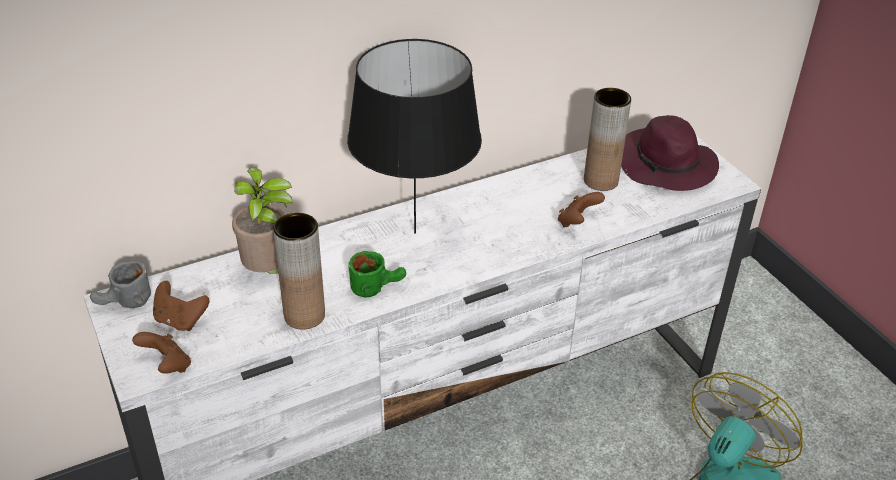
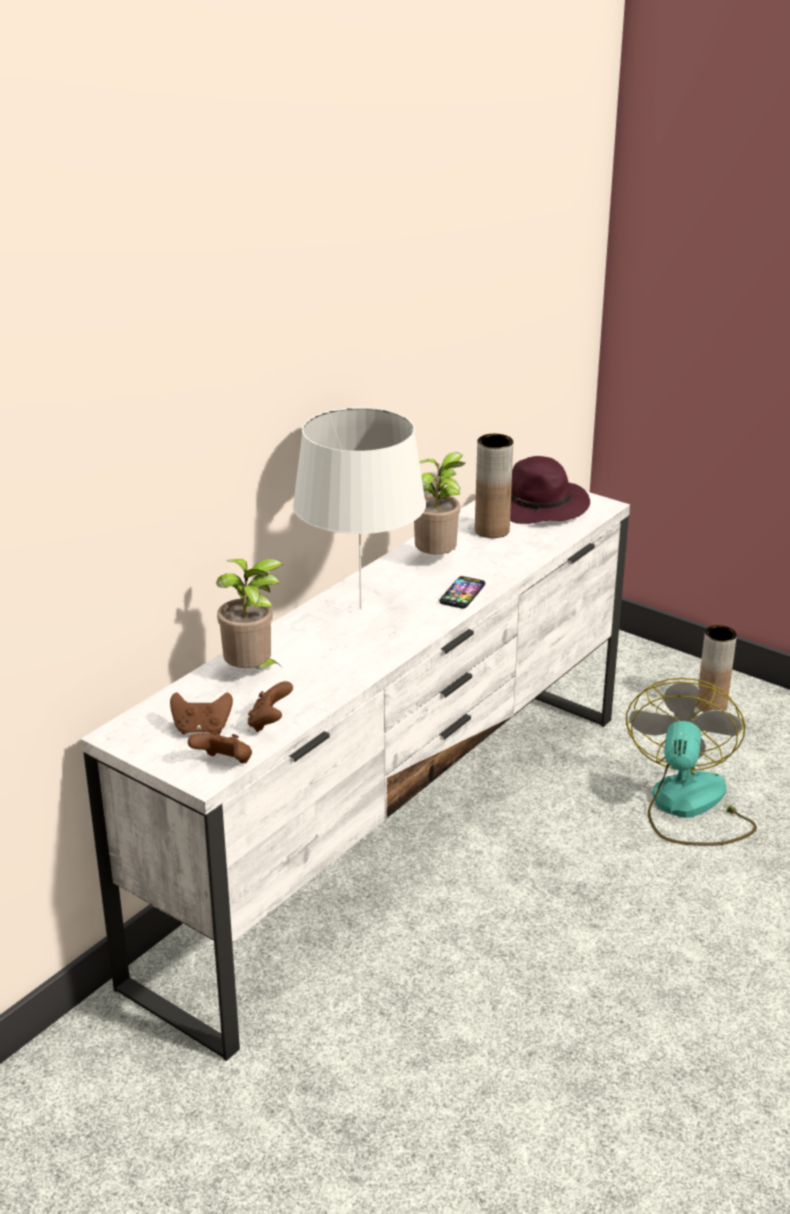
camera: 25 degrees left, 10 degrees down
(124, 304) = (131, 733): grey mug -> none
(304, 315) = (317, 693): brown vase -> brown vase (711, 706)
(377, 286) = (364, 655): green mug -> none
(414, 233) = (360, 609): black table lamp -> white table lamp
(519, 244) = (462, 593): none -> phone
(525, 199) = (438, 560): none -> potted plant
(577, 222) = (498, 565): brown game controller -> brown game controller (269, 723)

